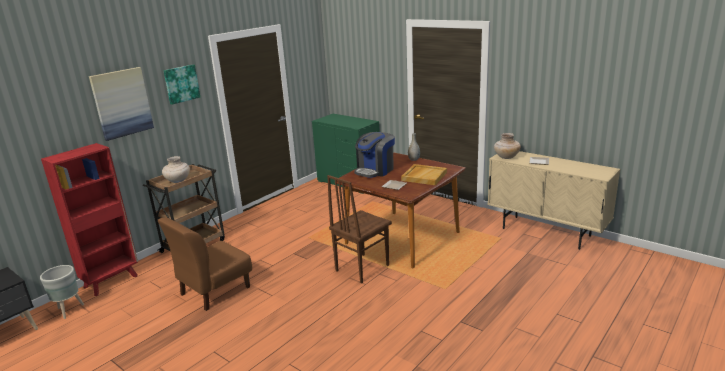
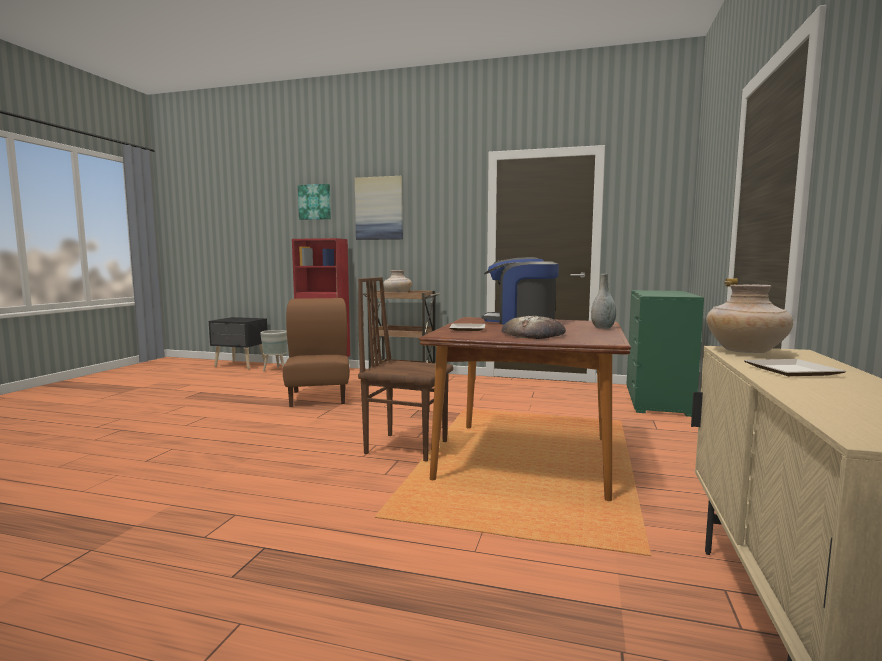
camera: 65 degrees right, 15 degrees down
(181, 84) = (443, 201): picture -> picture (315, 202)
(214, 290) = (319, 397): brown chair -> brown chair turned 60 degrees clockwise
(424, 176) = (533, 334): beige tray -> bread

